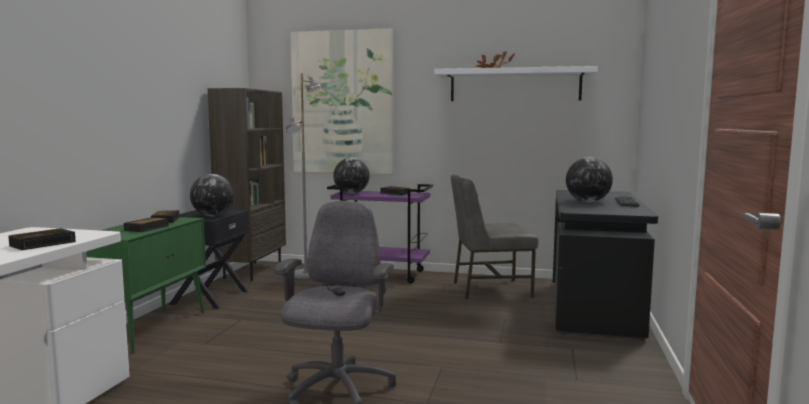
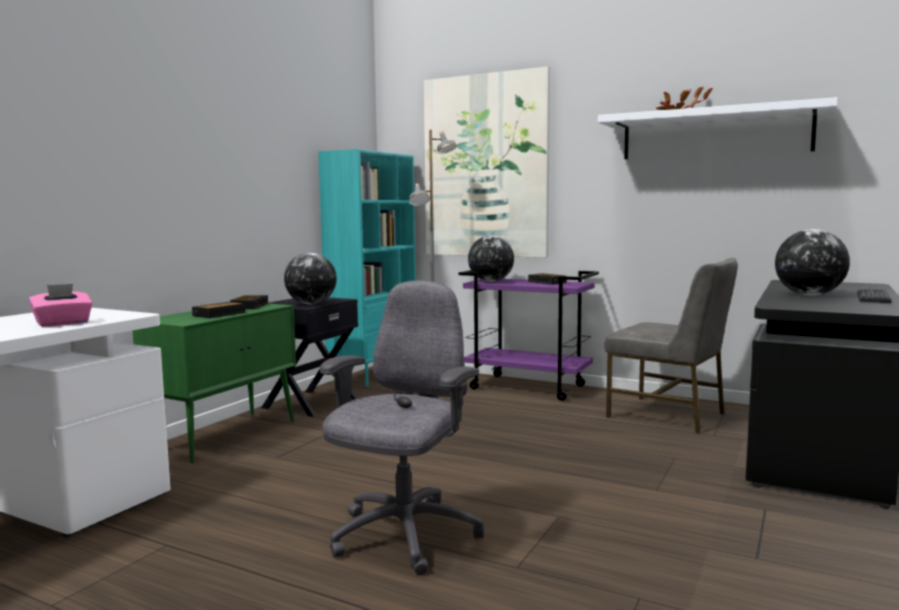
camera: 15 degrees right, 0 degrees up
(44, 243) = (63, 323): alarm clock -> pink tissue box
(252, 271) = (373, 375): brown bookcase -> turquoise bookcase
(490, 289) = (668, 415): grey chair -> grey chair turned 150 degrees counterclockwise

